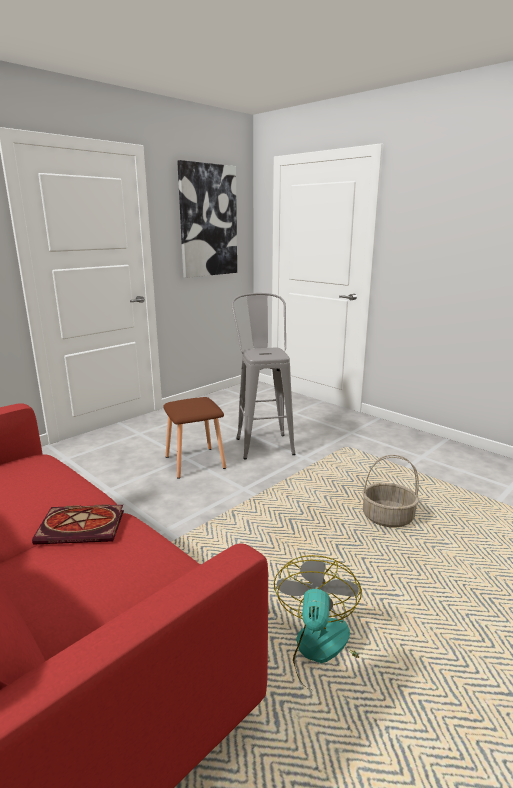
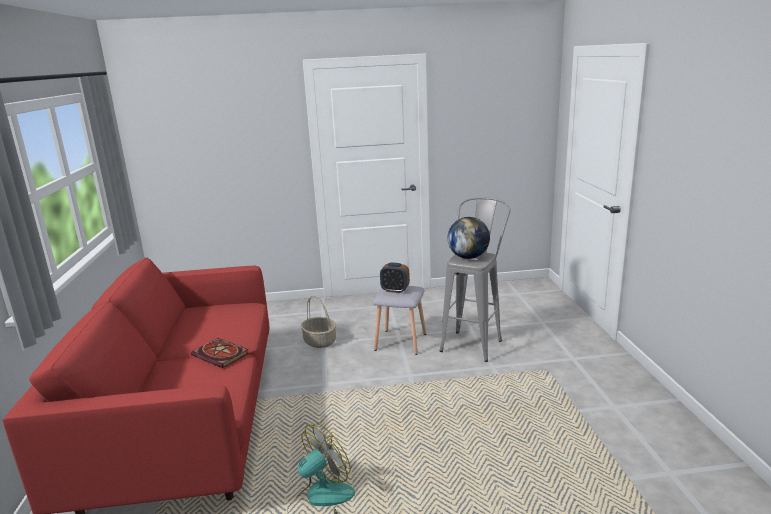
camera: 40 degrees right, 0 degrees up
(188, 404) = (395, 290): none -> alarm clock
(196, 462) = (401, 341): brown stool -> grey stool
(208, 221) = (496, 114): picture -> none
(262, 353) = (468, 257): none -> globe
(388, 517) = (493, 443): basket -> basket (320, 342)

